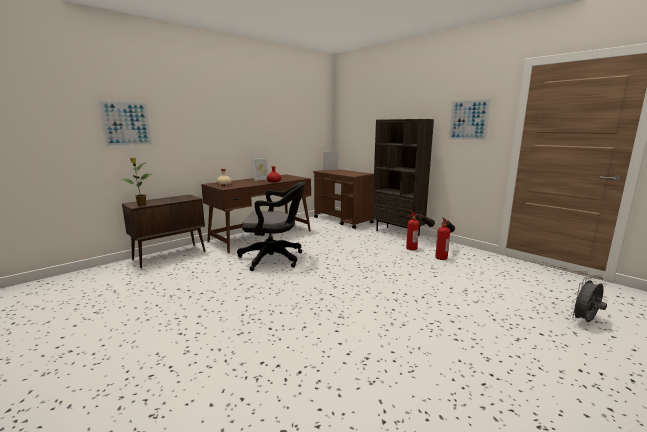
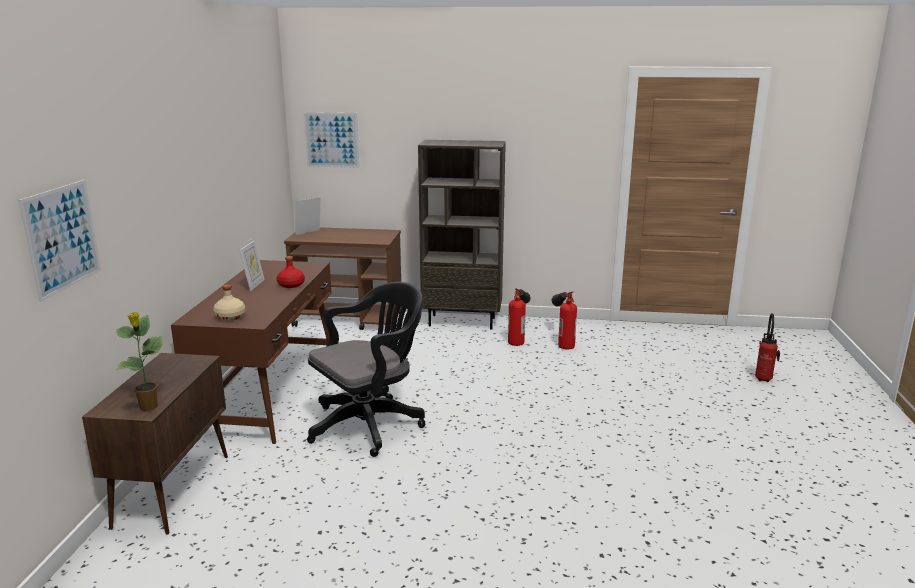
camera: 40 degrees left, 5 degrees up
(468, 120) = (558, 143): picture -> picture (331, 140)
(584, 321) = (764, 378): grey fan -> fire extinguisher

